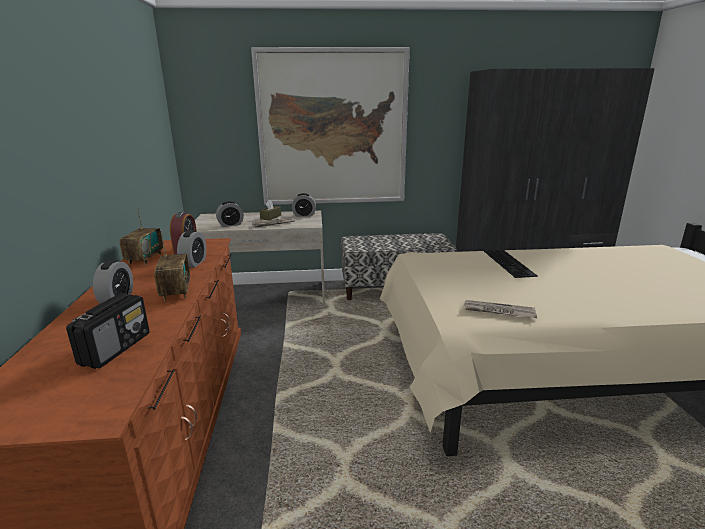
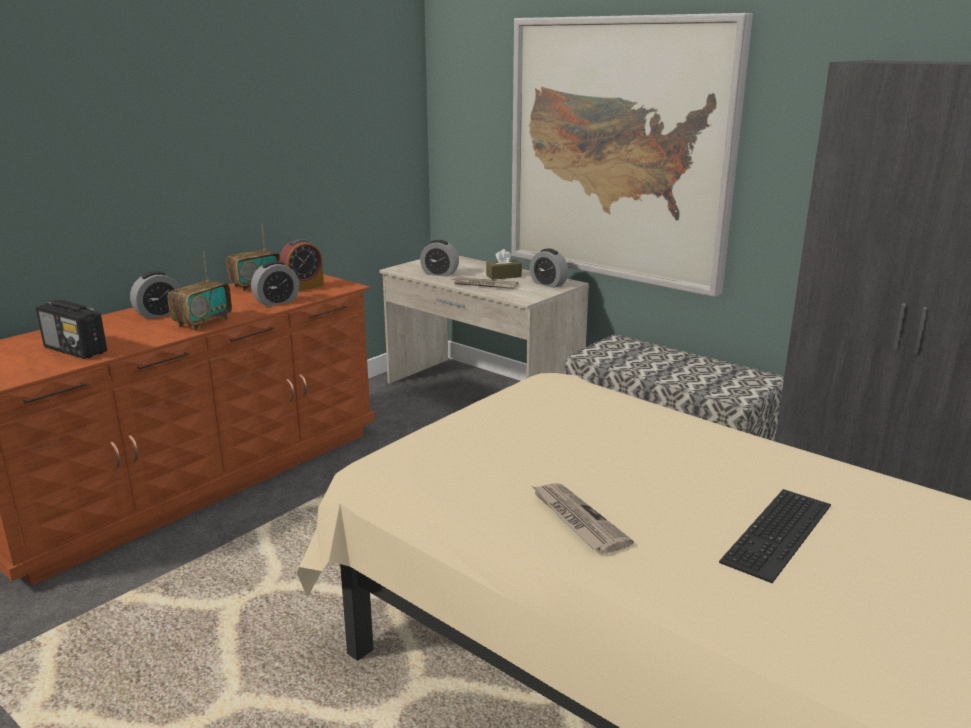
camera: 45 degrees right, 0 degrees up
(116, 348) = (76, 350): radio -> radio turned 60 degrees clockwise
(498, 311) = (450, 477): newspaper -> newspaper (577, 520)
(510, 263) = (647, 438): keyboard -> keyboard (780, 534)

